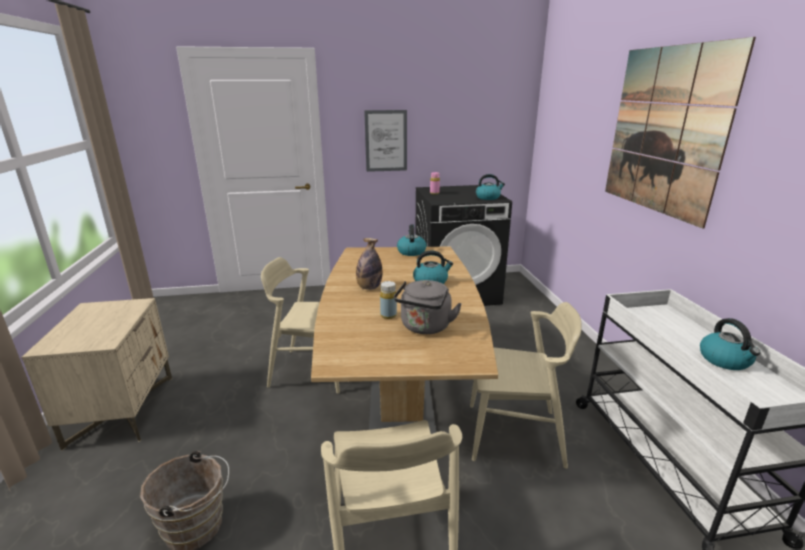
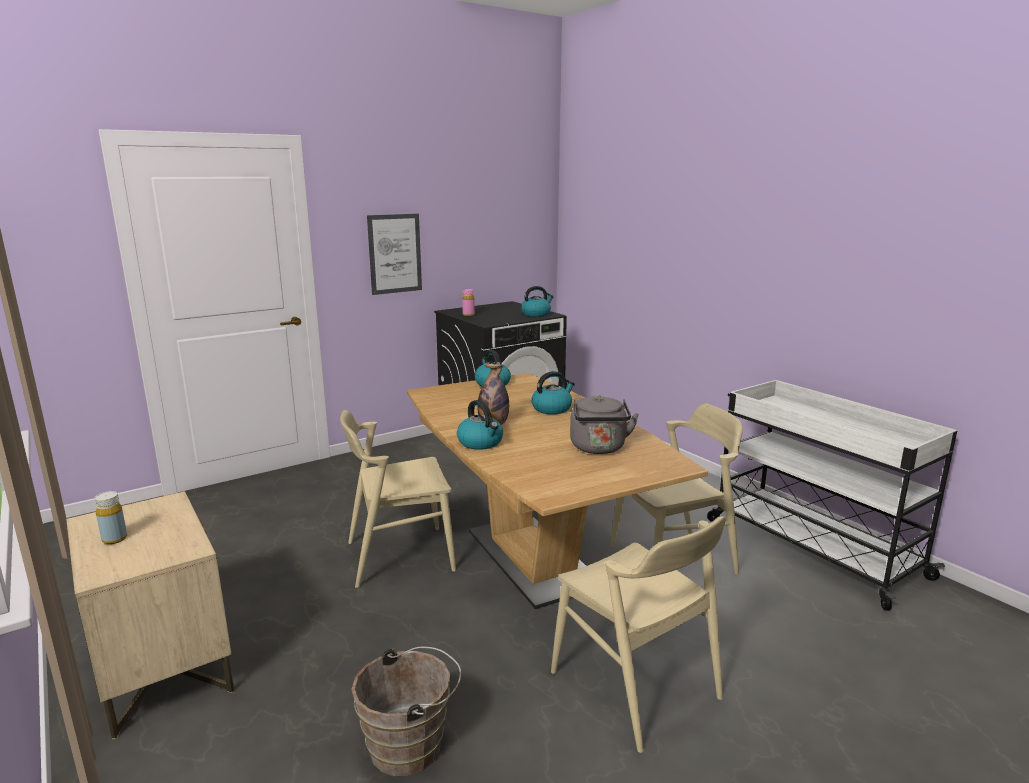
camera: 25 degrees left, 5 degrees down
(388, 315) = (548, 445): yellow bottle -> yellow bottle (114, 539)
(665, 131) = (738, 228): picture -> none
(725, 360) = (854, 428): kettle -> kettle (481, 443)

